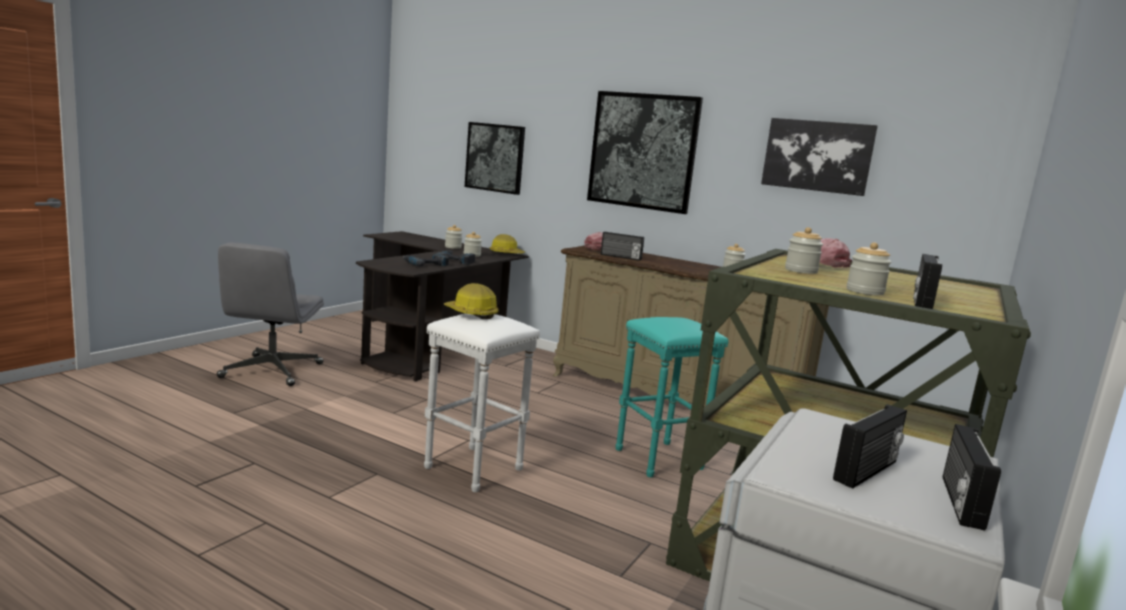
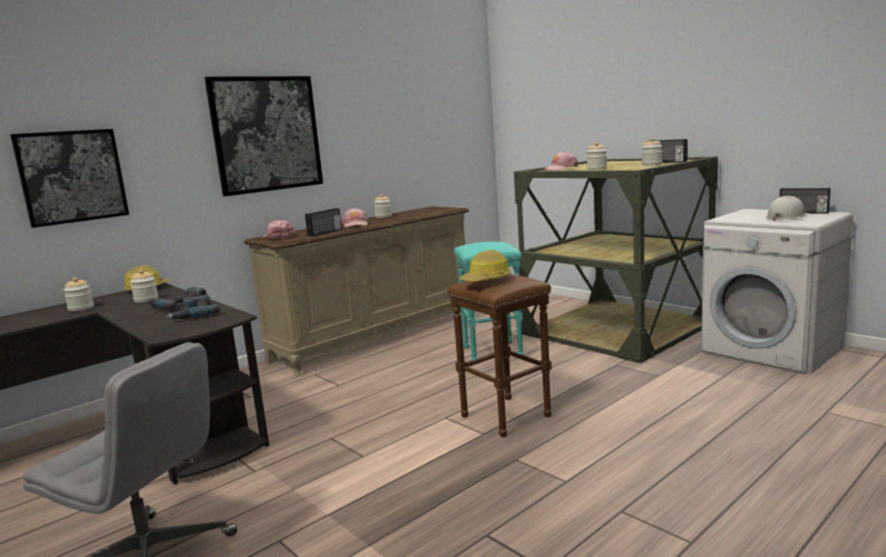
camera: 70 degrees left, 0 degrees up
(476, 468) = (505, 415): white stool -> brown stool
(672, 264) = (355, 224): none -> pink cap
(817, 156) = (397, 115): picture -> none
(867, 471) = (786, 217): radio -> white hard hat

